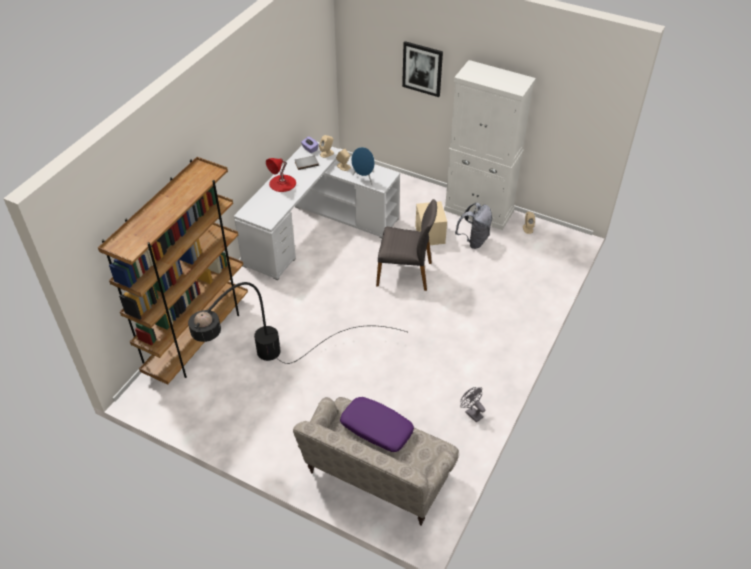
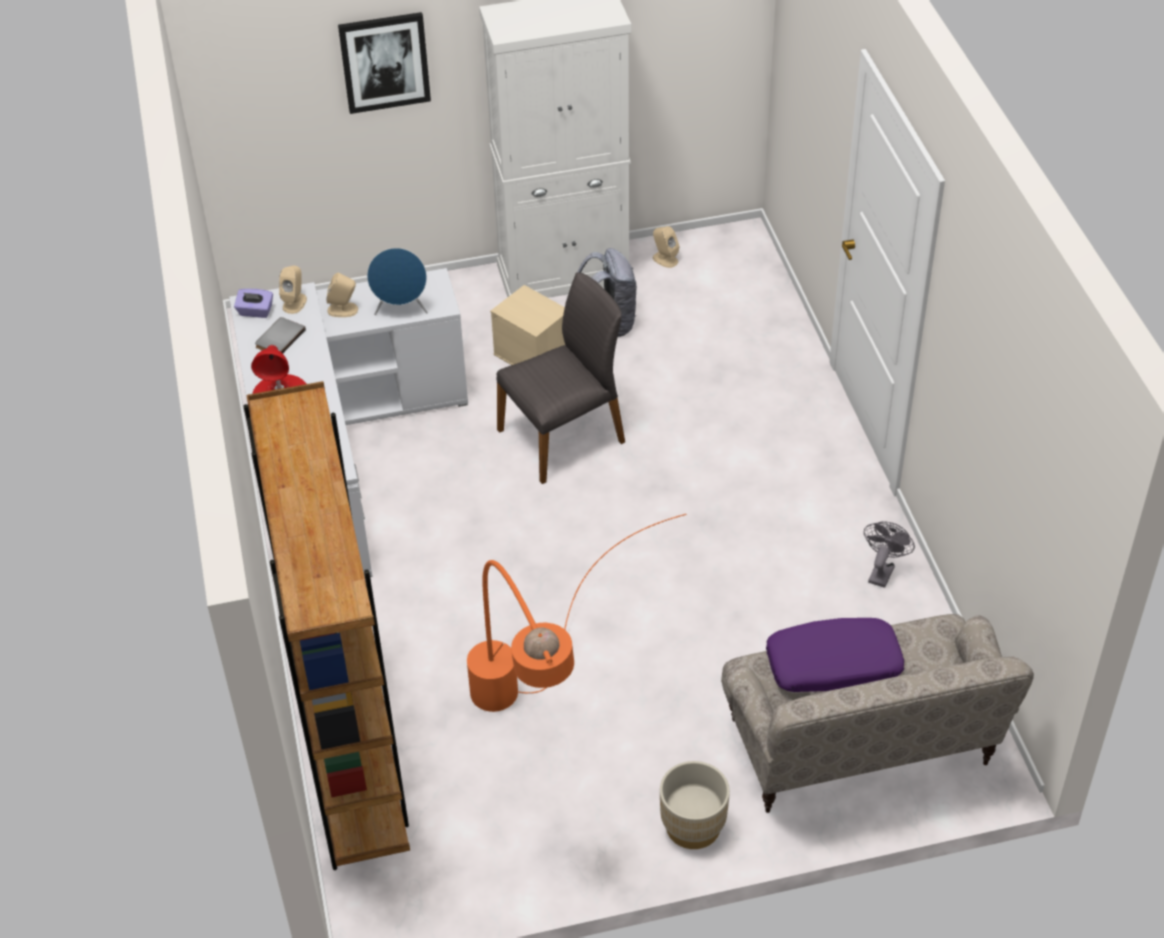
camera: 40 degrees left, 0 degrees up
(268, 376) = (539, 728): black floor lamp -> orange floor lamp
(278, 456) = (693, 826): none -> beige planter
(471, 413) = (882, 571): grey fan -> grey fan turned 105 degrees clockwise

